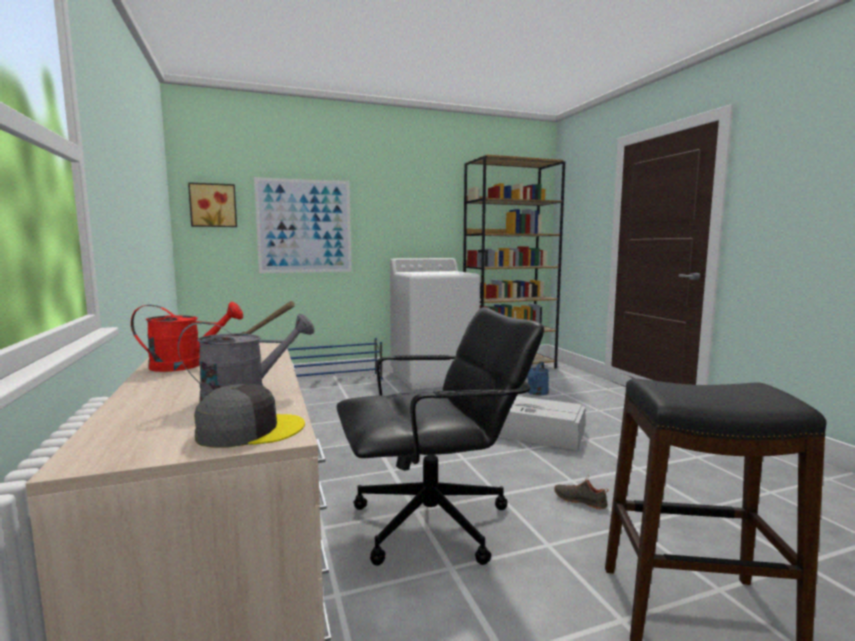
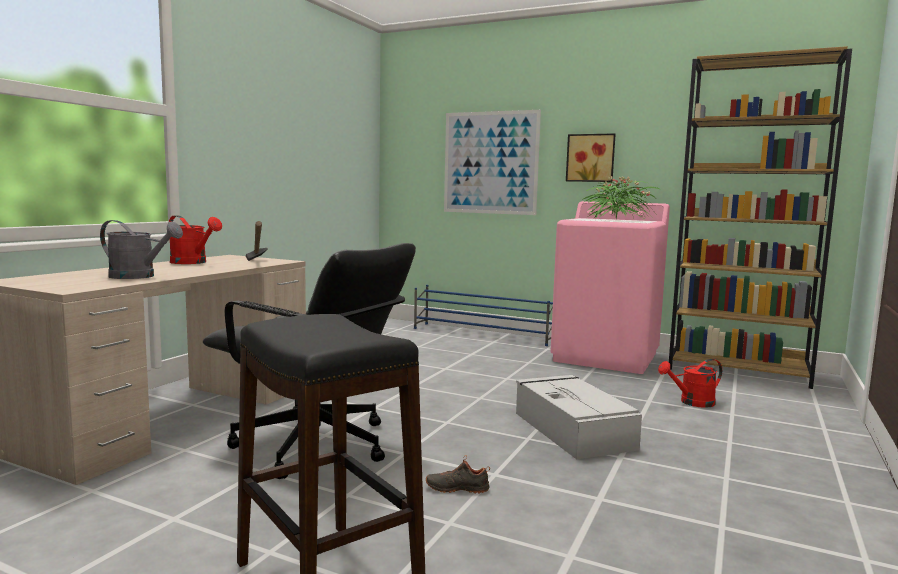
camera: 45 degrees right, 0 degrees up
(213, 205) = (411, 143): picture -> picture (590, 158)
(249, 430) = (73, 285): grey cap -> none
(433, 377) = (606, 357): white washing machine -> pink washing machine
(439, 272) = (617, 220): none -> potted plant
(536, 393) = (692, 402): blue watering can -> red watering can
(580, 500) = (457, 488): black shoe -> black shoe turned 75 degrees counterclockwise

